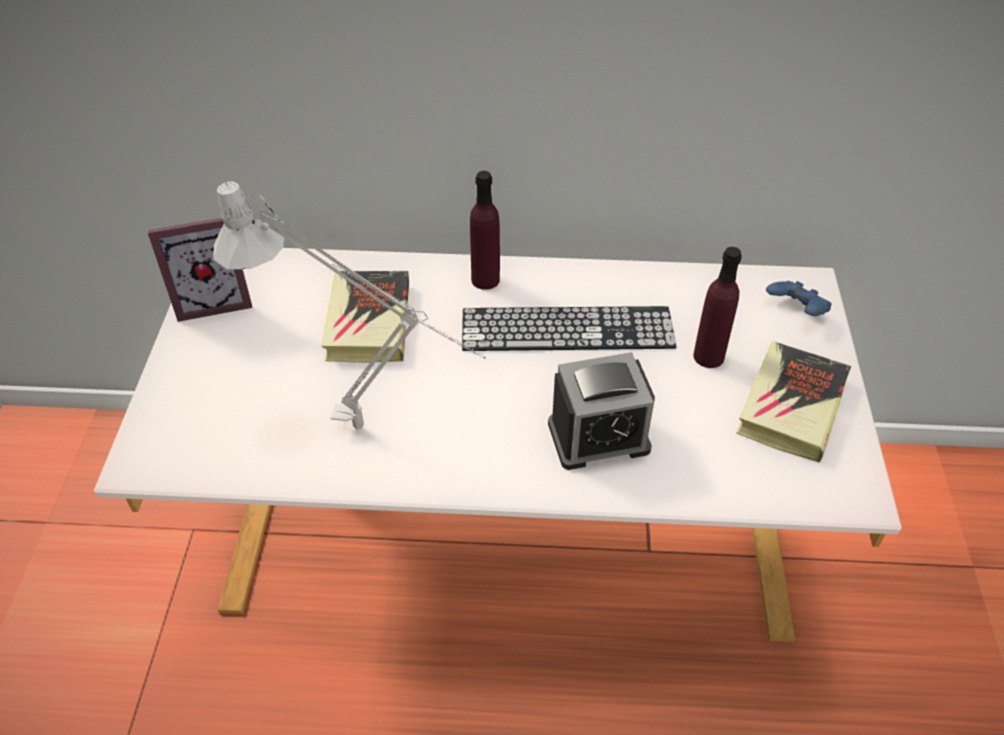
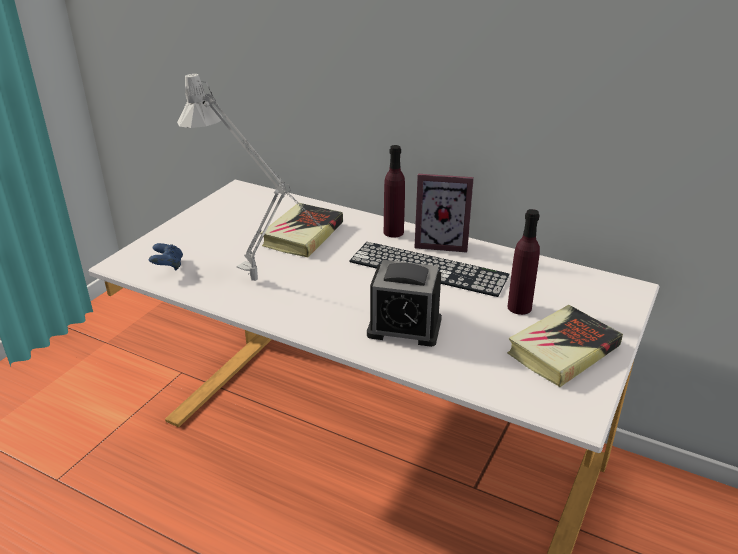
camera: 25 degrees right, 15 degrees down
(213, 300) = (223, 204): picture frame -> picture frame (441, 242)
(796, 311) = (608, 300): blue game controller -> blue game controller (168, 267)

